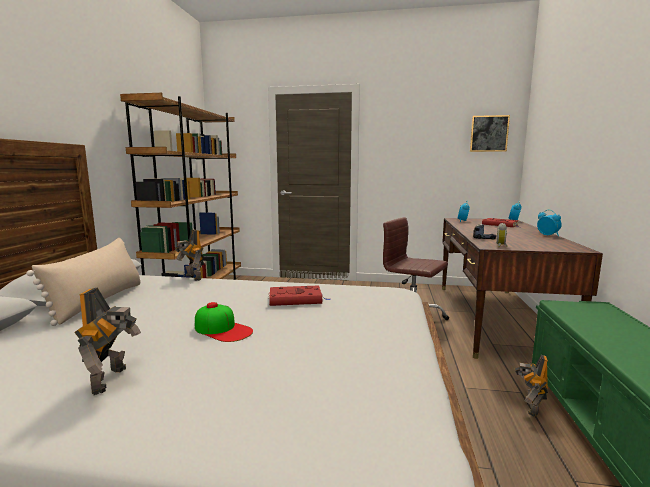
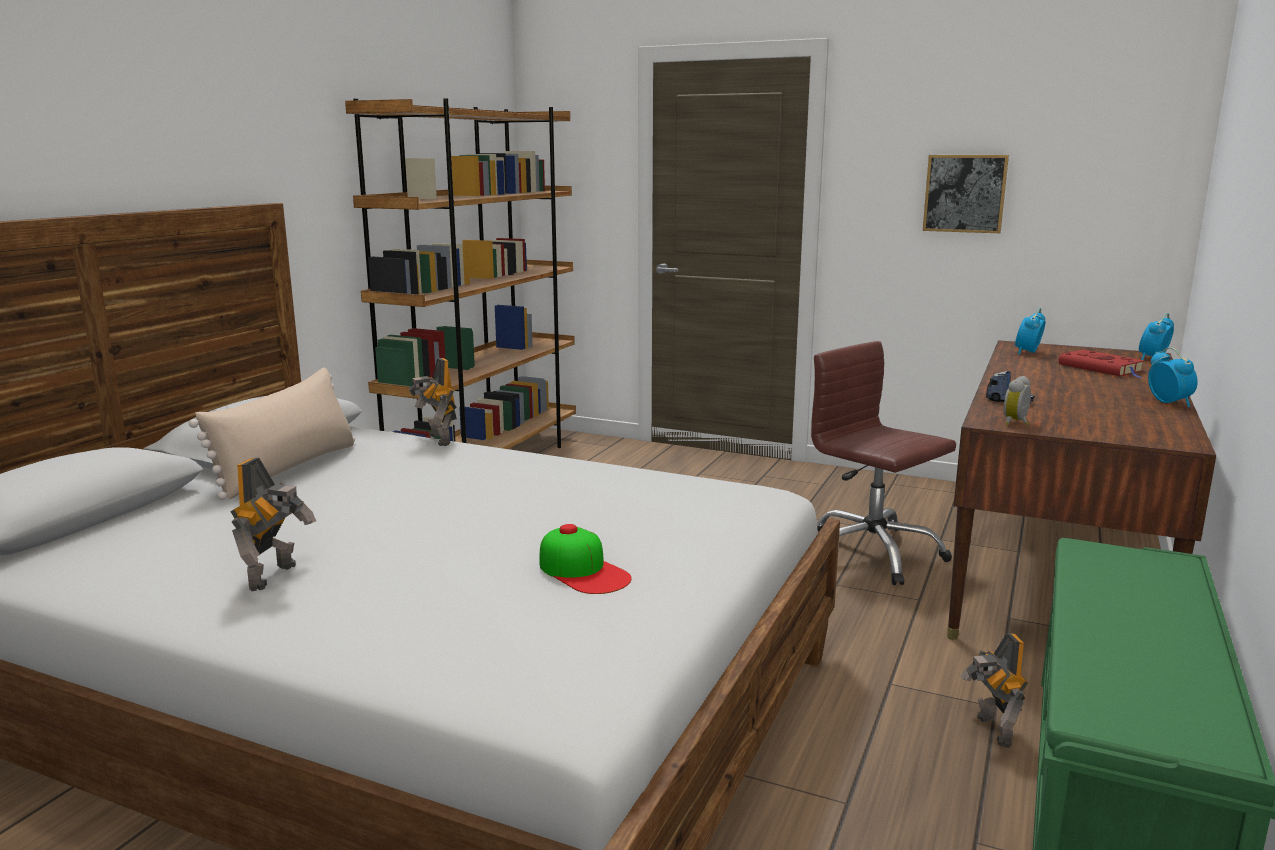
camera: 15 degrees right, 5 degrees up
(223, 329) = (439, 529): cap -> cap (583, 571)
(297, 299) = (580, 493): red book -> none
(489, 133) = (1120, 151): picture -> picture (964, 193)
(529, 407) = (991, 731): toy robot -> toy robot turned 45 degrees counterclockwise

